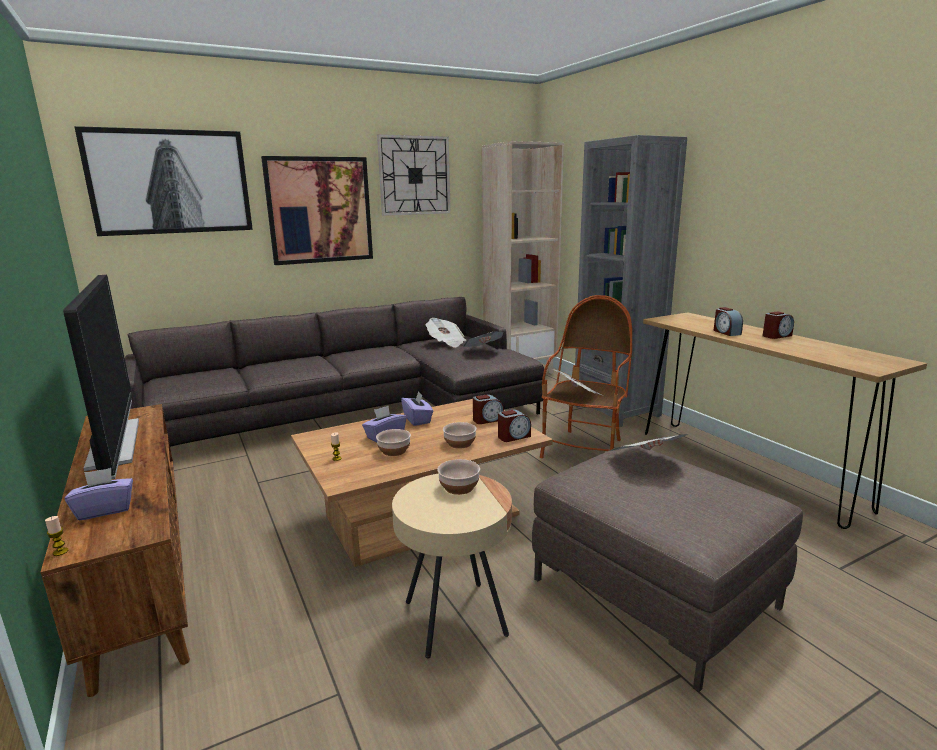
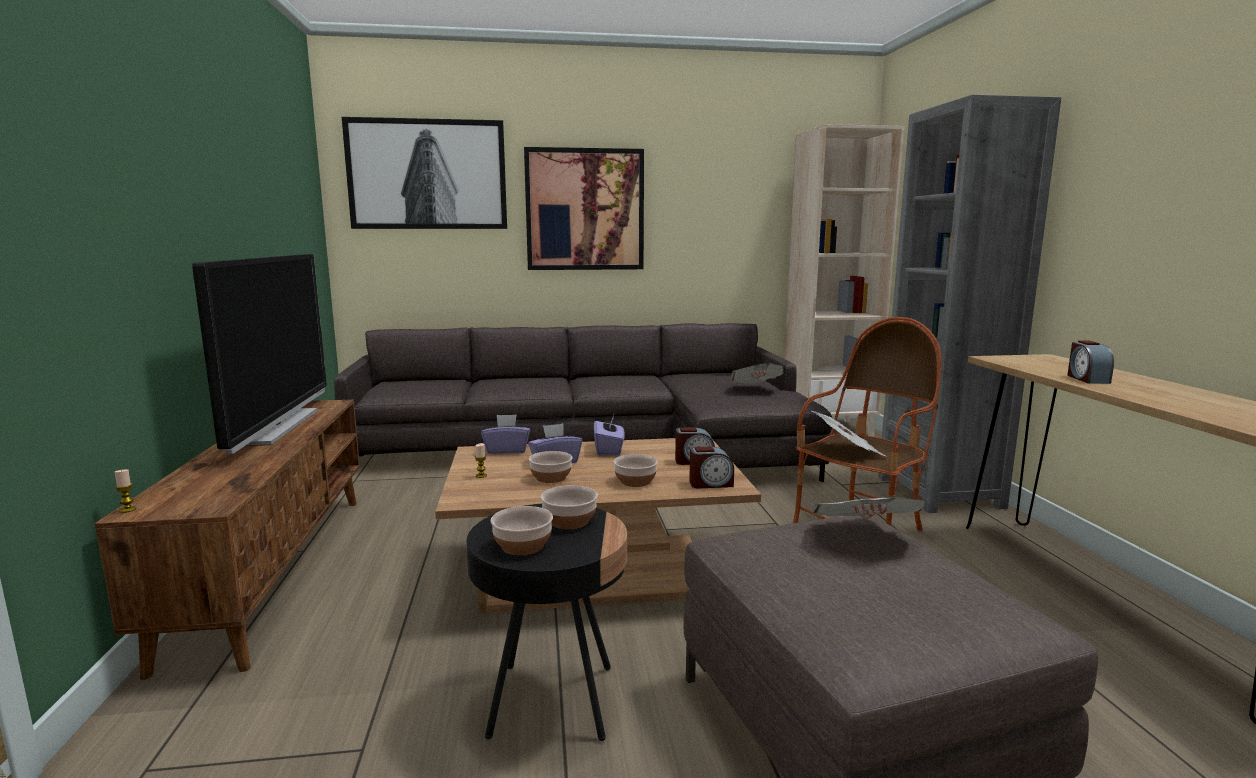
camera: 20 degrees right, 5 degrees down
(105, 510) = (203, 481): purple tissue box -> purple tissue box (507, 450)
(414, 175) = (704, 172): wall clock -> none
(445, 514) = (523, 546): none -> bowl
(446, 343) = (717, 377): newspaper -> none
(455, 618) = (552, 701): beige side table -> black side table
(776, 336) = (1175, 389): alarm clock -> none

